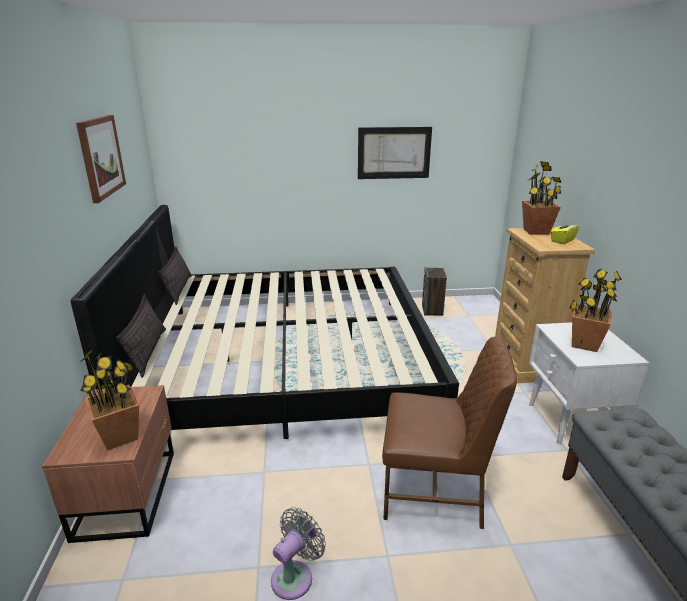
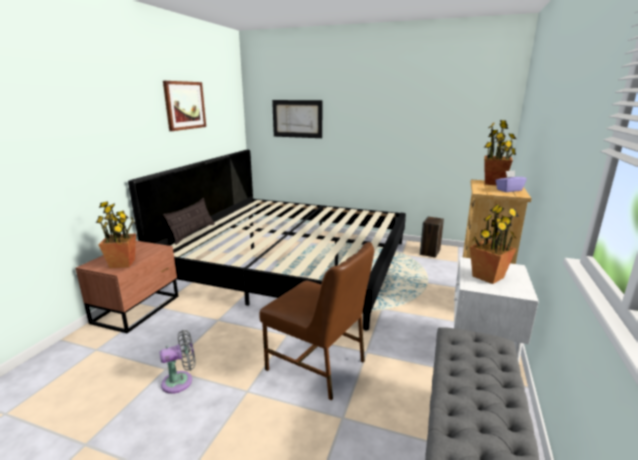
camera: 25 degrees right, 5 degrees down
(179, 289) = (245, 206): pillow -> none
(394, 153) = (409, 121): picture -> picture (297, 119)
(562, 240) = (508, 190): yellow tissue box -> purple tissue box

